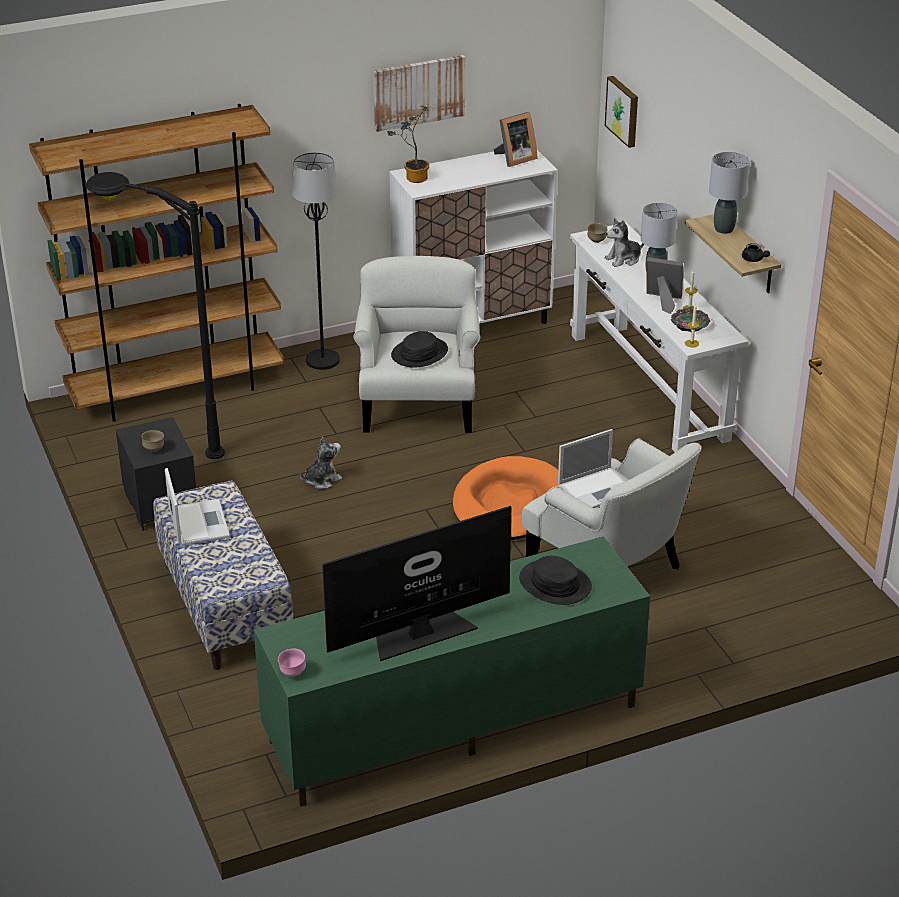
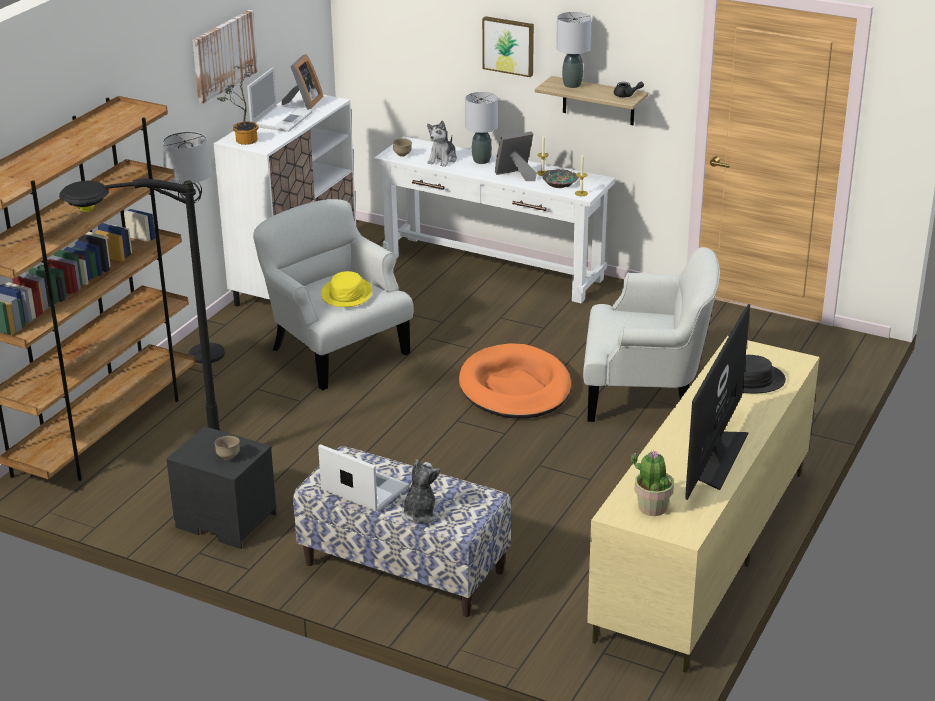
camera: 40 degrees left, 5 degrees down
(292, 673) = (672, 532): pink bowl -> none
(310, 645) = (652, 507): none -> potted plant
(321, 480) = (341, 439): plush toy -> plush toy (420, 513)
(419, 353) = (347, 294): black hat -> yellow hat
(453, 724) = (704, 553): green tv stand -> beige tv stand
(597, 489) = (626, 325): laptop -> laptop (282, 119)
(623, 111) = (376, 33): picture -> picture (509, 45)

